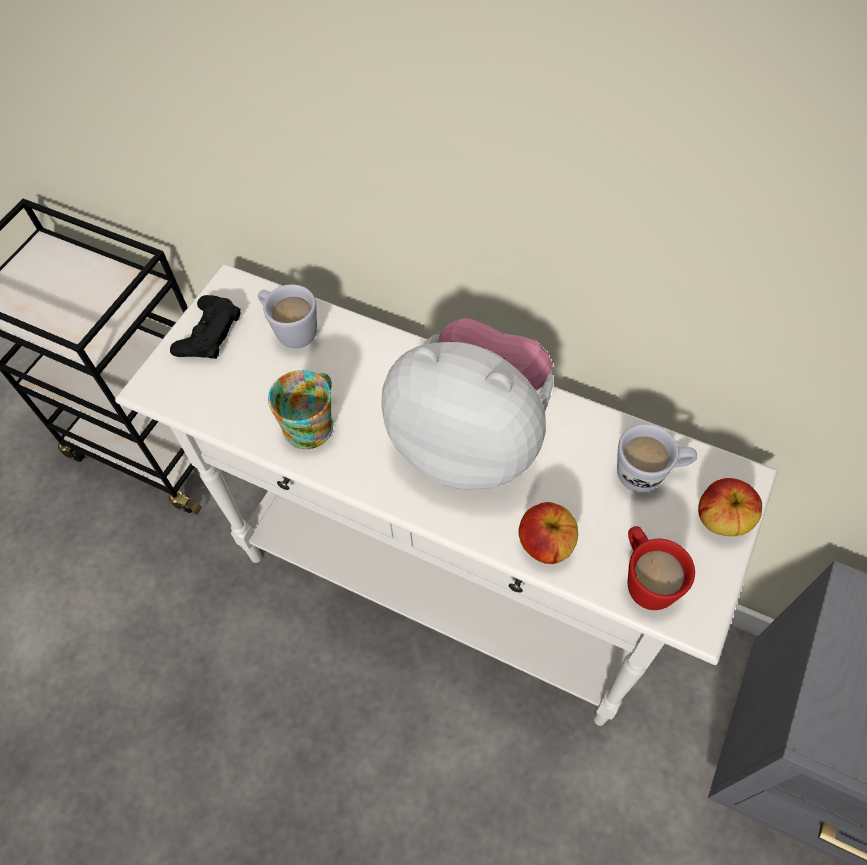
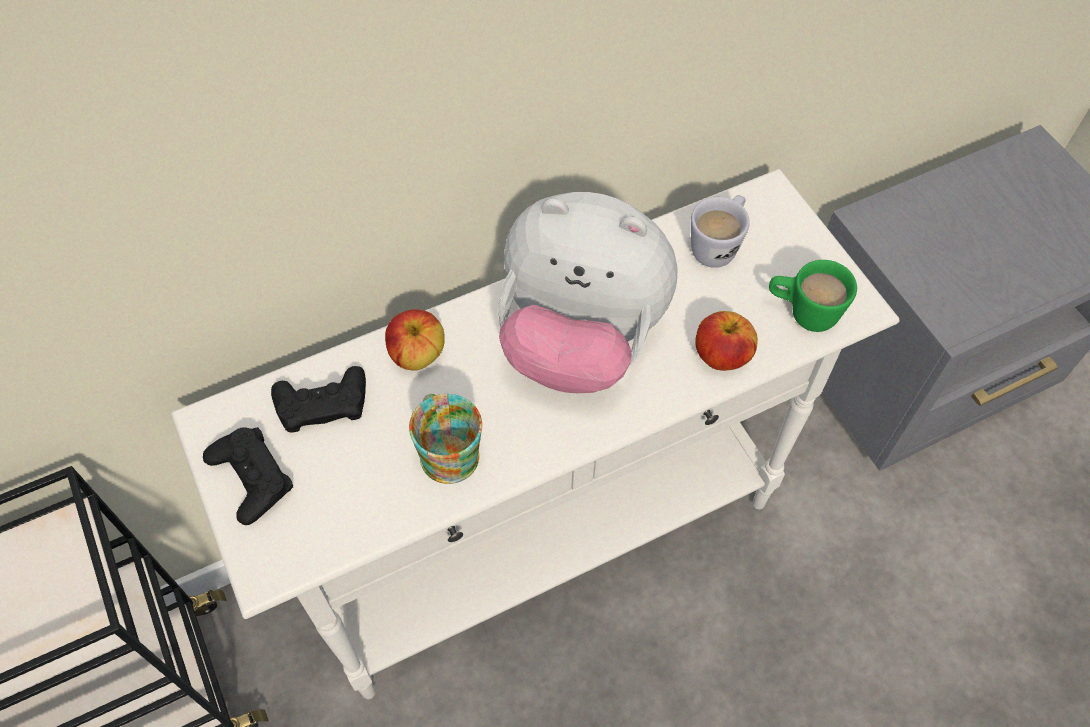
camera: 55 degrees left, 0 degrees up
(290, 330) = (322, 403): white mug -> black game controller
(471, 440) = (579, 340): plush toy -> plush toy turned 135 degrees counterclockwise
(645, 579) = (802, 313): red mug -> green mug
(721, 519) = (793, 230): apple -> apple (417, 355)

